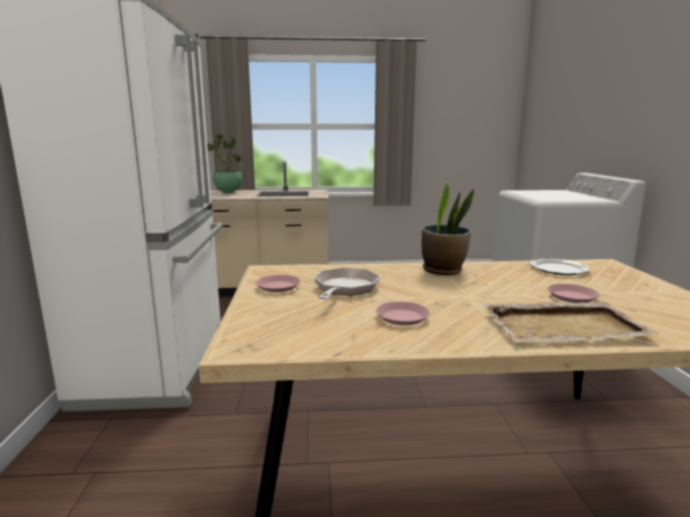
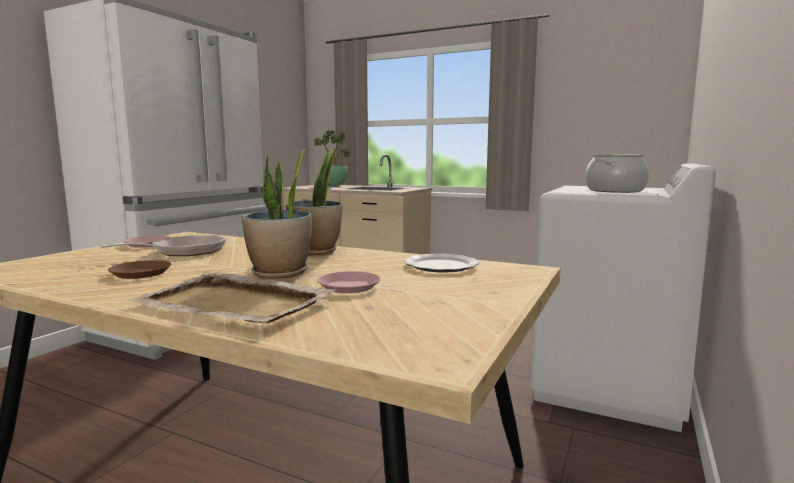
camera: 30 degrees right, 5 degrees down
(402, 317) = (141, 273): pink plate -> brown plate
(495, 295) = (280, 273): none -> potted plant
(565, 196) = (614, 191): none -> cooking pot

